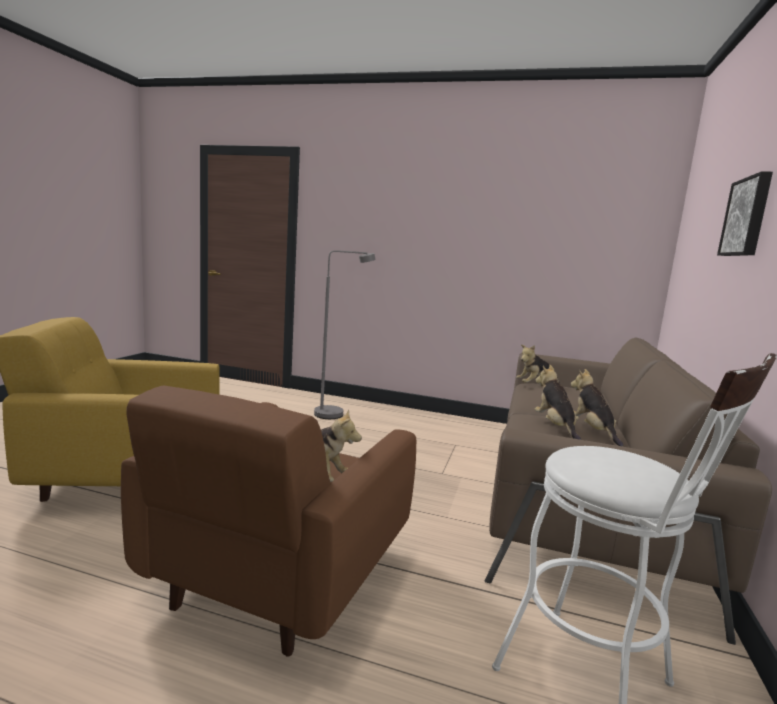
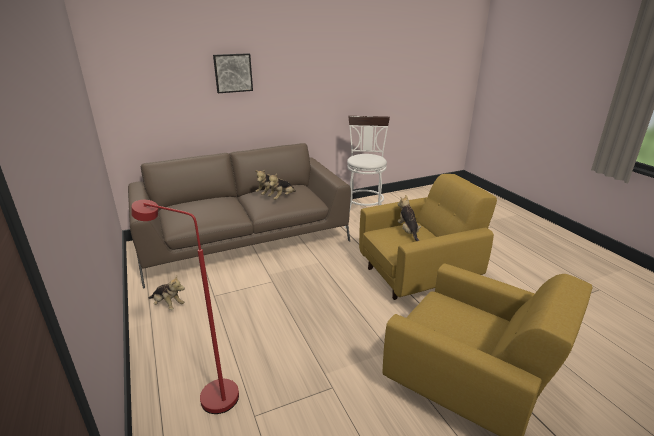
camera: 130 degrees left, 15 degrees up
(278, 576) = (419, 274): brown armchair -> yellow armchair
(336, 413) = (210, 395): grey floor lamp -> red floor lamp
(536, 386) = (184, 222): plush toy -> plush toy (168, 305)

